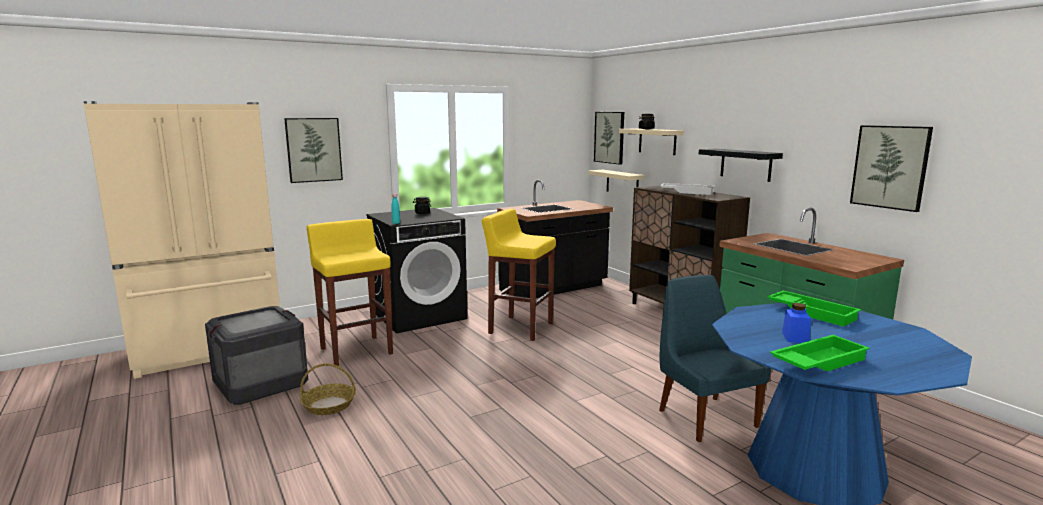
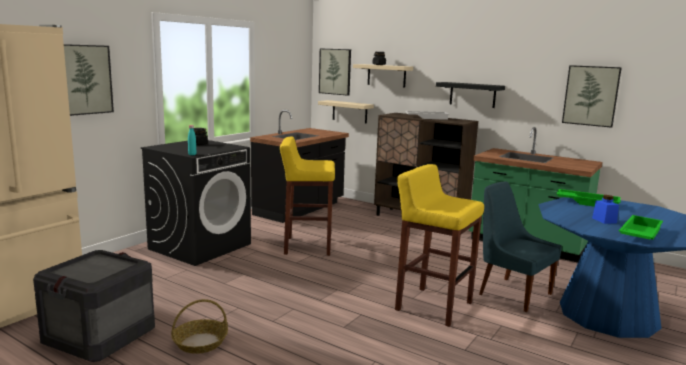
camera: 25 degrees left, 0 degrees up
(356, 351) = (171, 288): yellow stool -> yellow stool (432, 306)

